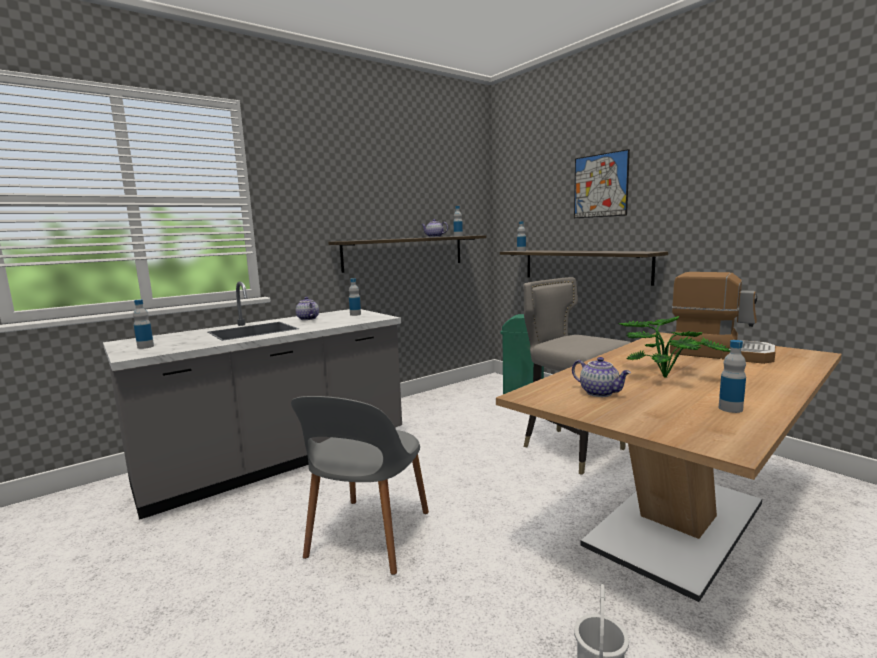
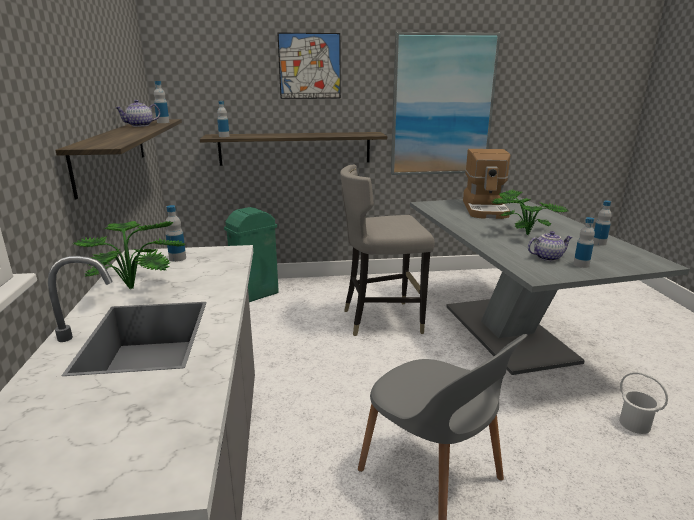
camera: 60 degrees left, 10 degrees up
(145, 347) = (96, 457): bottle -> bottle (581, 264)
(307, 319) = (138, 287): teapot -> potted plant
(676, 523) = (507, 332): brown dining table -> grey dining table
(719, 352) = (486, 209): coffee machine -> coffee machine turned 120 degrees clockwise
(751, 219) = (442, 106): none -> picture

